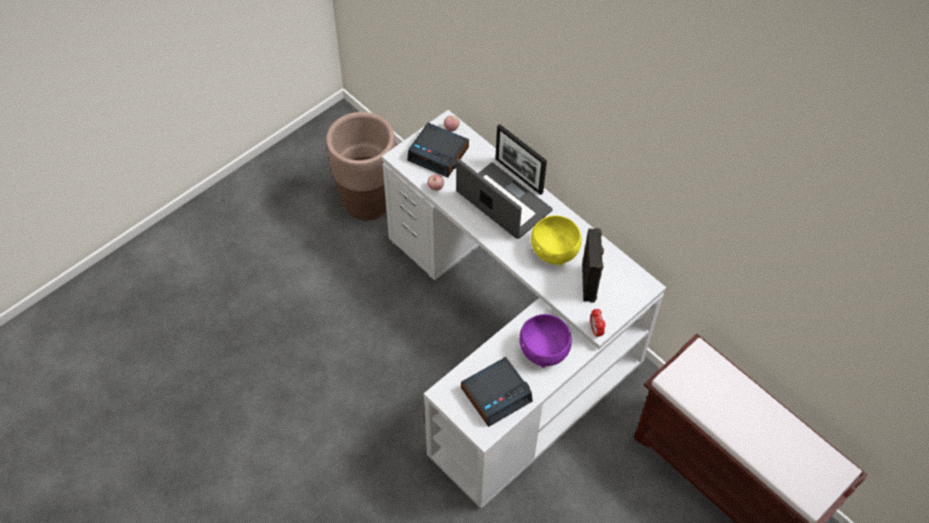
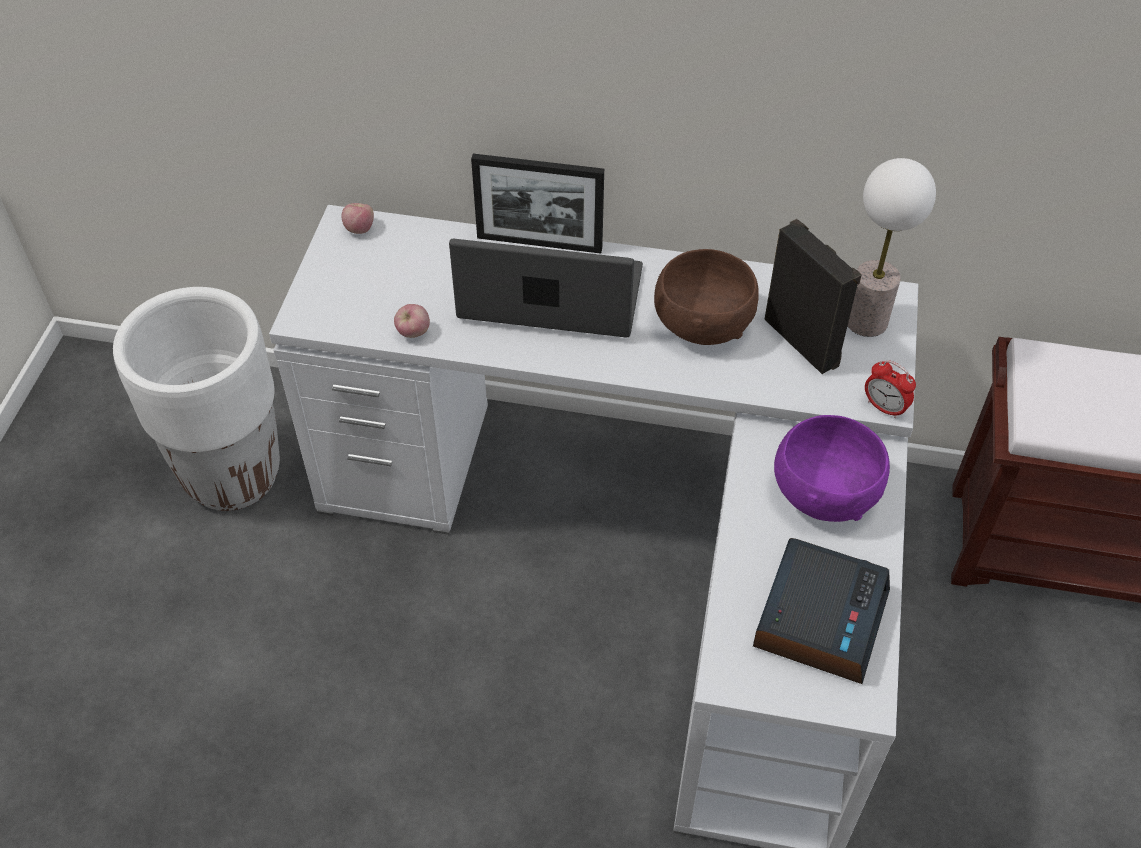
camera: 35 degrees left, 5 degrees down
(367, 203) = (233, 475): brown planter -> white planter
(439, 154) = (373, 278): alarm clock -> none
(554, 250) = (702, 324): yellow bowl -> brown bowl
(625, 290) = (866, 321): none -> table lamp

